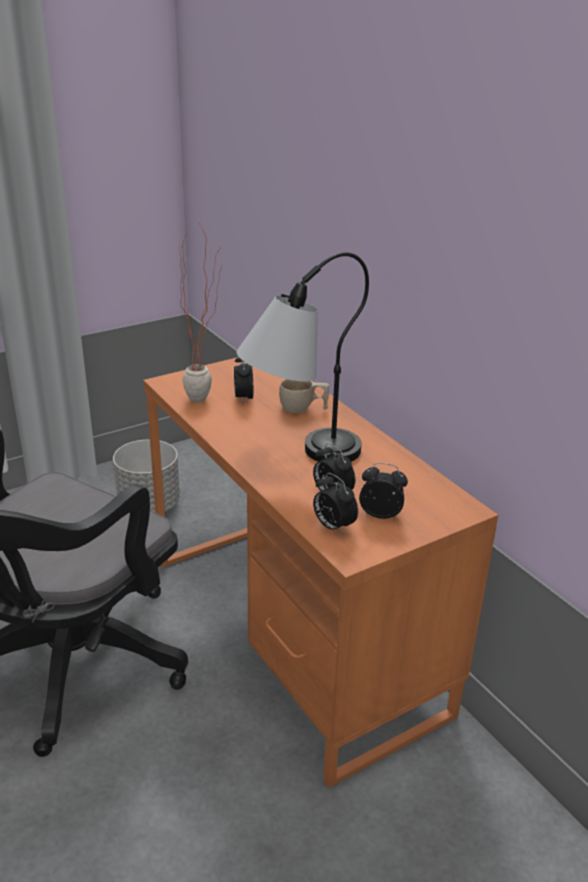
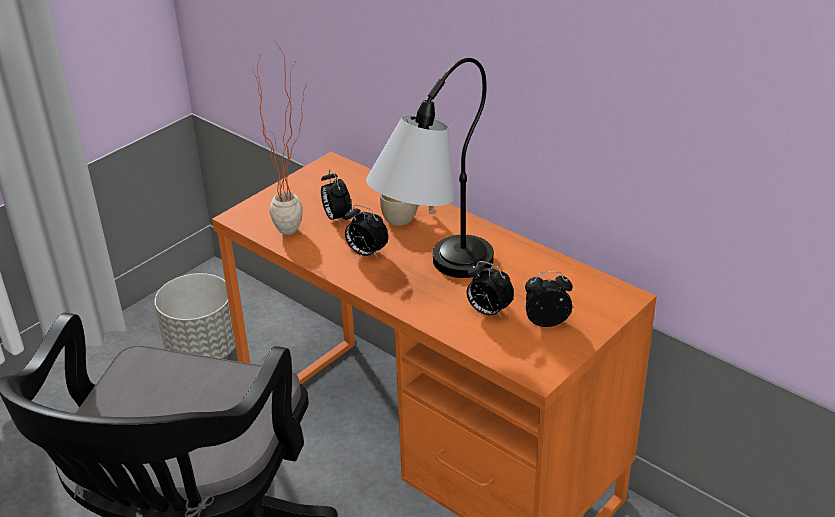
camera: 15 degrees left, 5 degrees up
(333, 526) = (507, 346): alarm clock -> alarm clock (366, 253)

